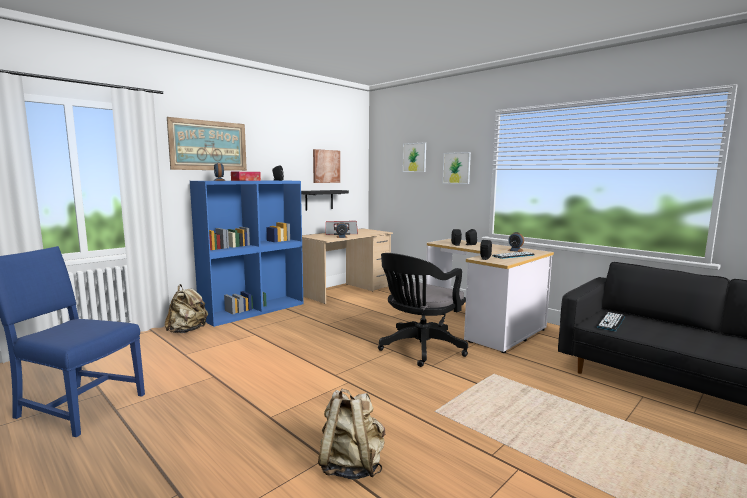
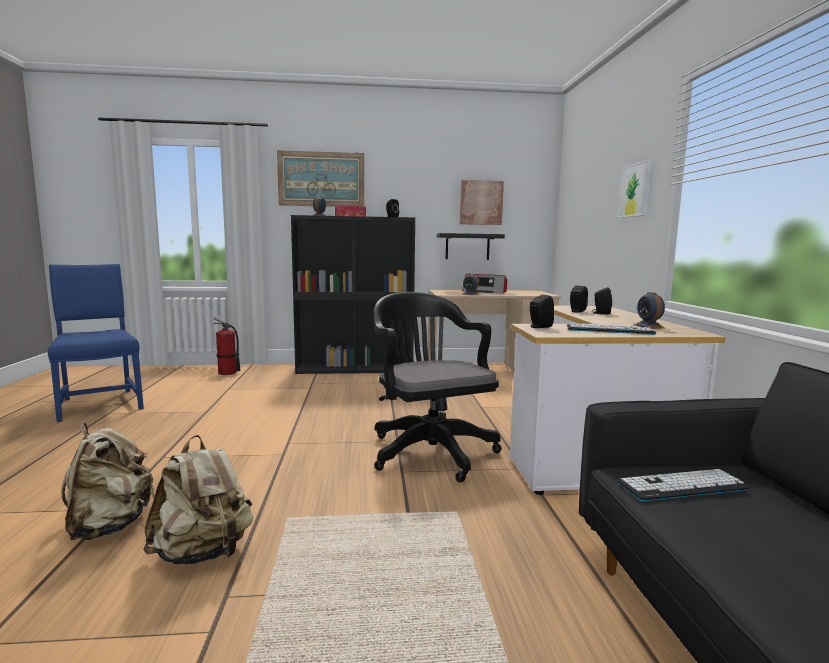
camera: 40 degrees right, 0 degrees up
(144, 342) = (227, 373): none -> fire extinguisher
(187, 331) = (270, 372): beige backpack -> beige backpack (203, 553)
(254, 310) = (356, 368): blue bookcase -> black bookcase
(414, 157) = (595, 181): picture -> none
(419, 349) = (429, 450): black office chair -> black office chair turned 75 degrees clockwise

